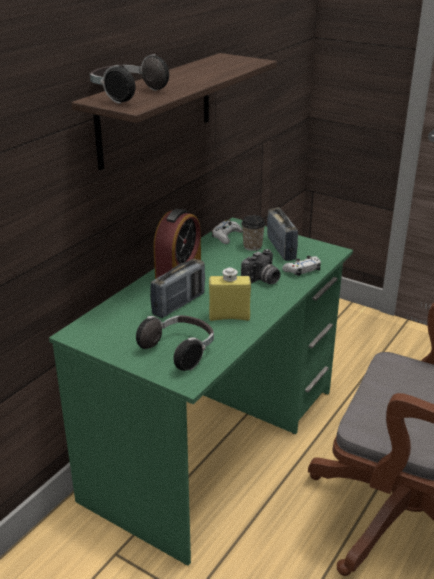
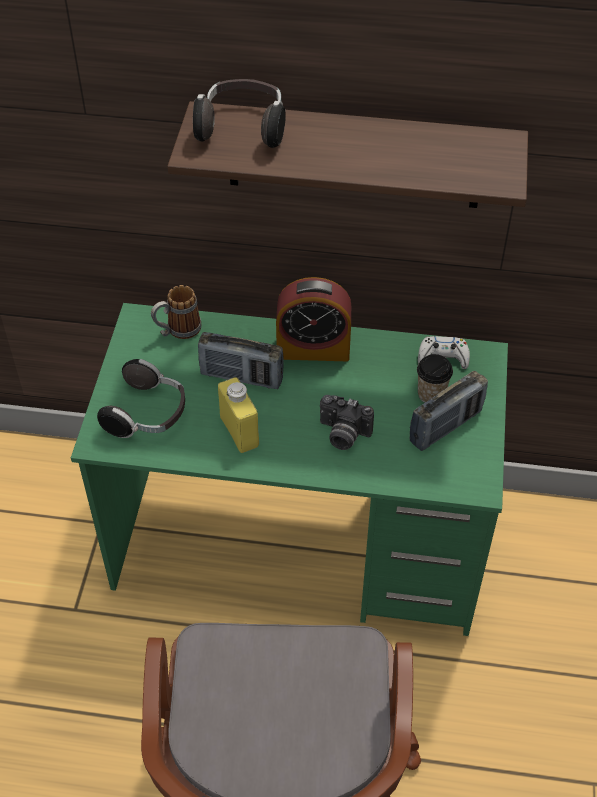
camera: 65 degrees right, 20 degrees up
(107, 319) = (177, 331): none -> mug
(302, 270) = (398, 468): white game controller -> none

